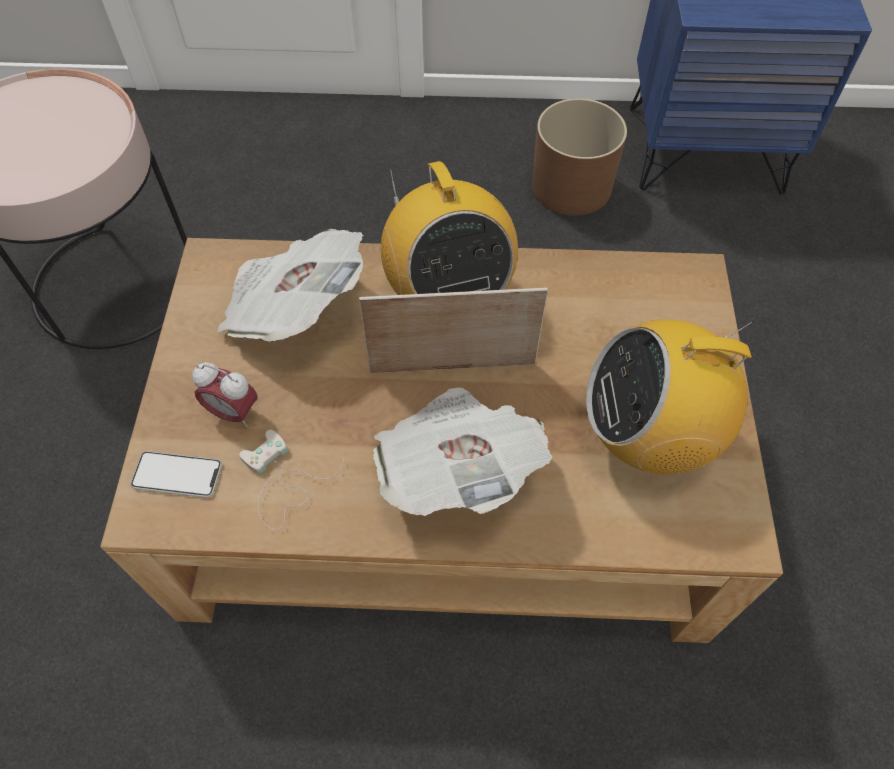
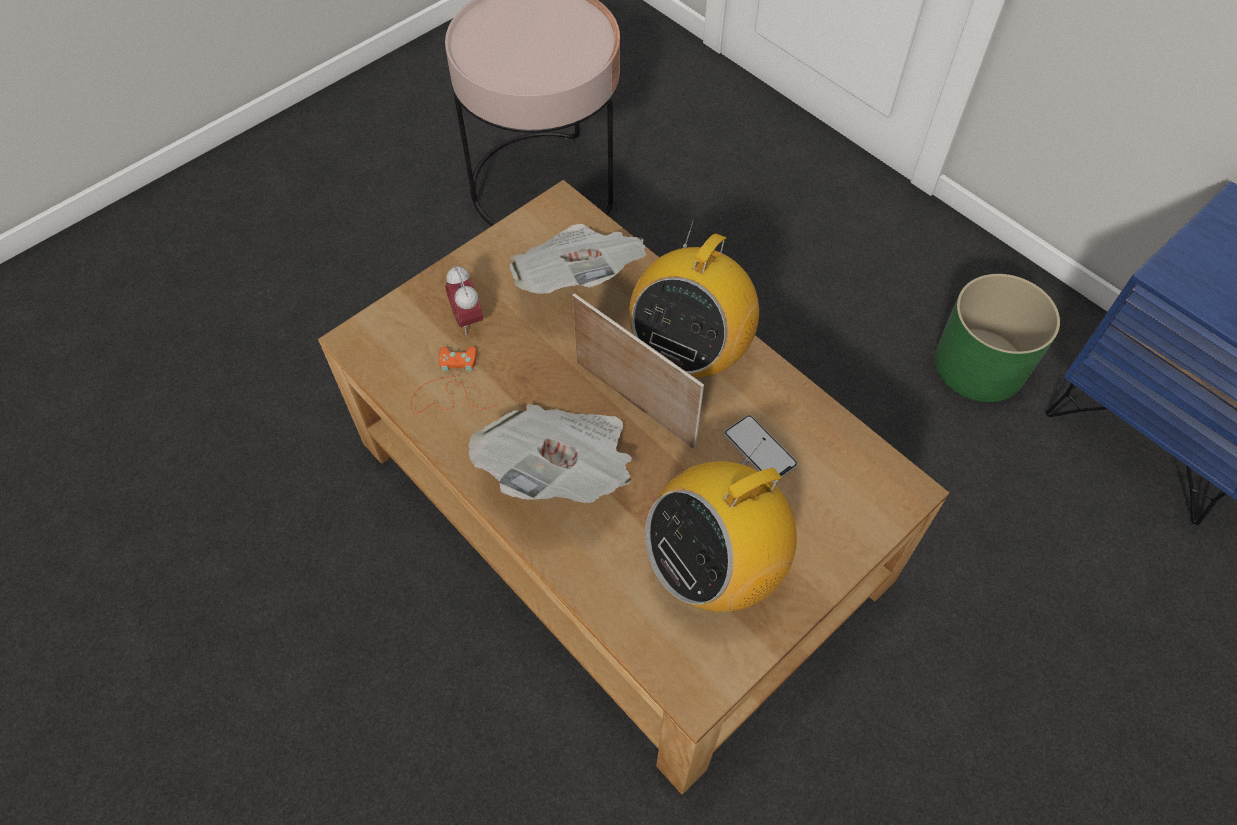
camera: 45 degrees right, 0 degrees up
(177, 475) = (397, 331): phone -> phone (760, 449)
(282, 481) = (449, 386): white game controller -> orange game controller
(572, 187) = (980, 365): brown planter -> green planter
(648, 436) = (715, 567): radio -> radio turned 75 degrees counterclockwise

